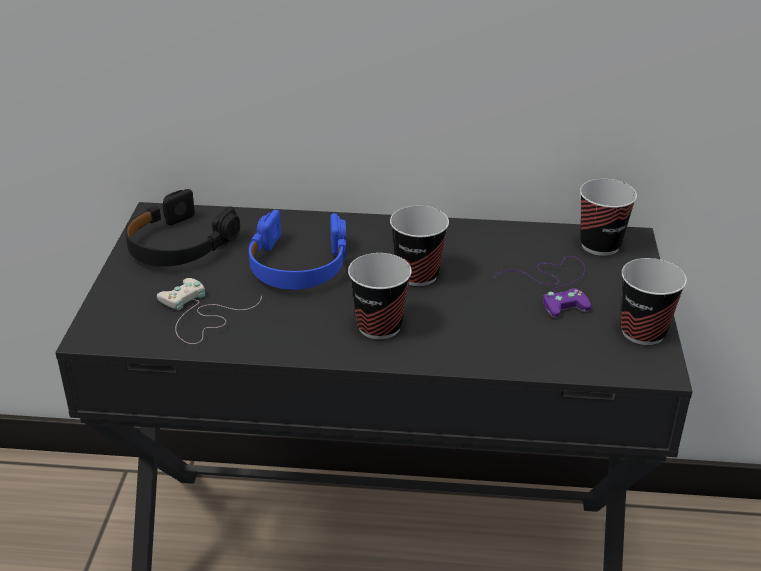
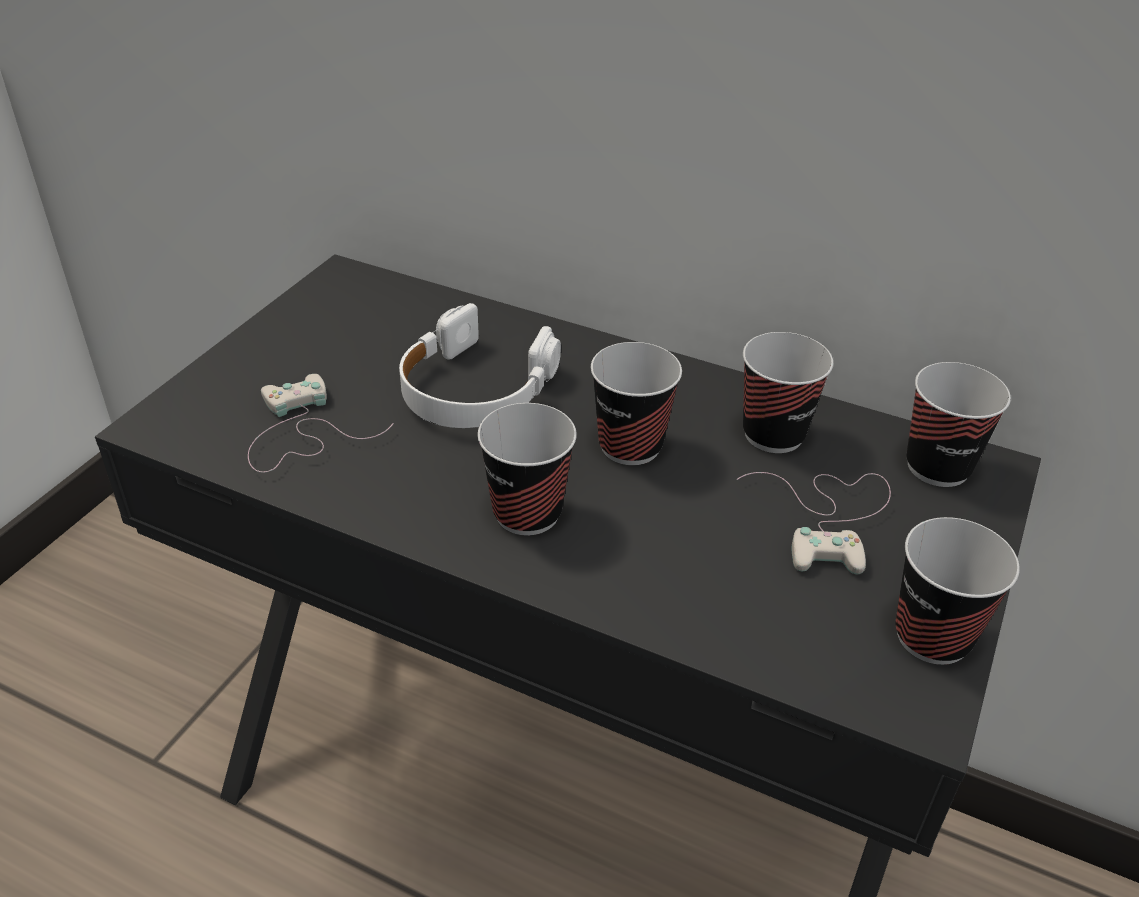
camera: 20 degrees right, 5 degrees up
(178, 245) = (342, 323): black headphones -> none
(298, 265) = (474, 389): blue headphones -> white headphones
(498, 249) = (773, 434): none -> cup
(555, 286) = (829, 518): purple game controller -> white game controller

